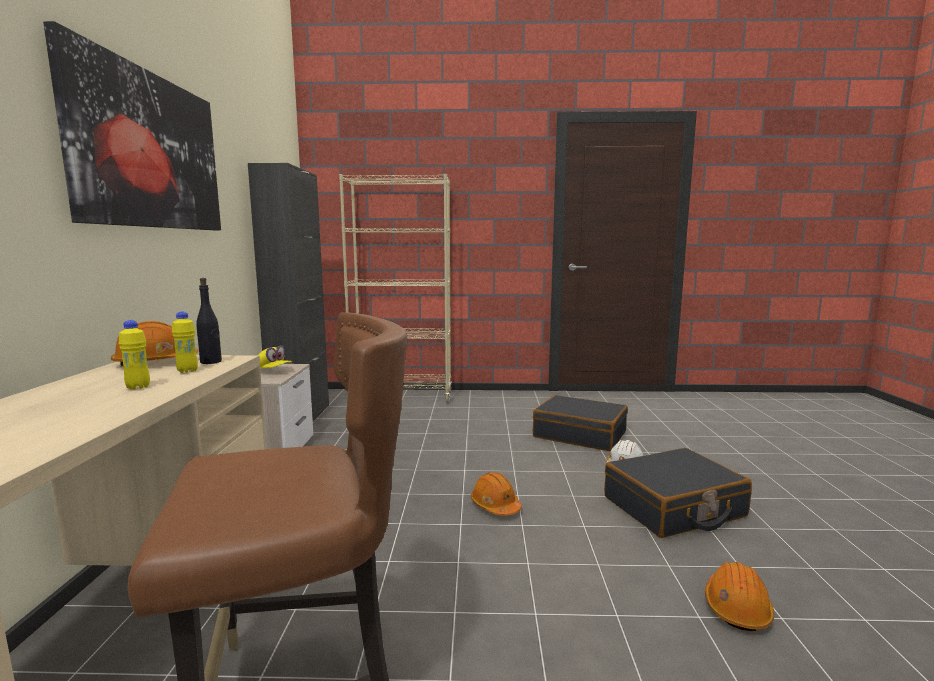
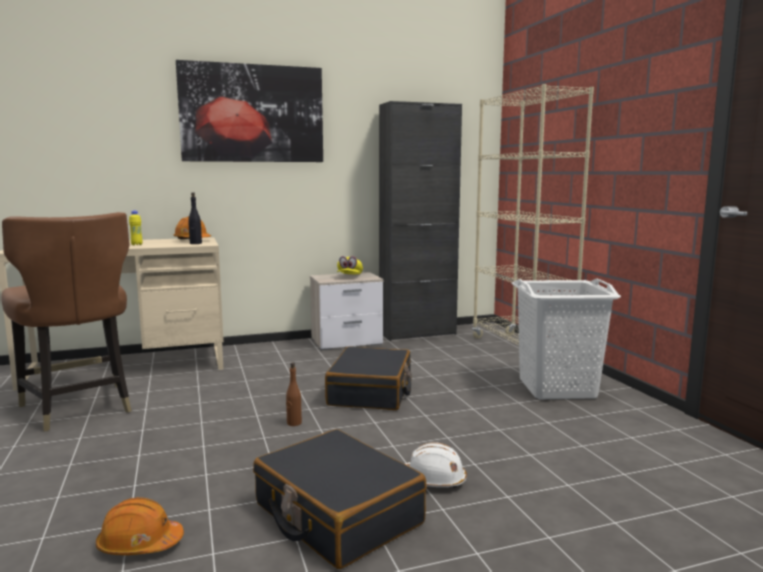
camera: 70 degrees right, 0 degrees up
(187, 371) = (172, 244): yellow bottle -> none
(489, 405) = (556, 388): none -> white laundry basket
(495, 506) = (294, 423): orange hard hat -> brown bottle
(580, 434) = (521, 446): black suitcase -> black suitcase (371, 392)

